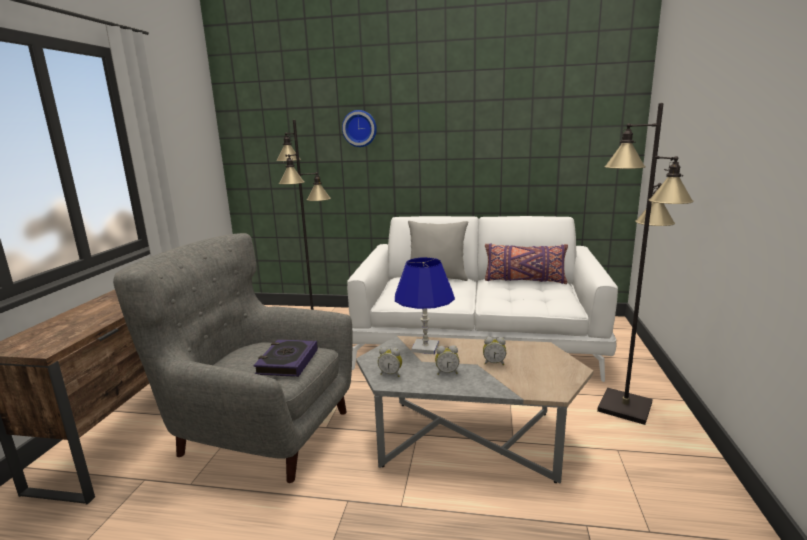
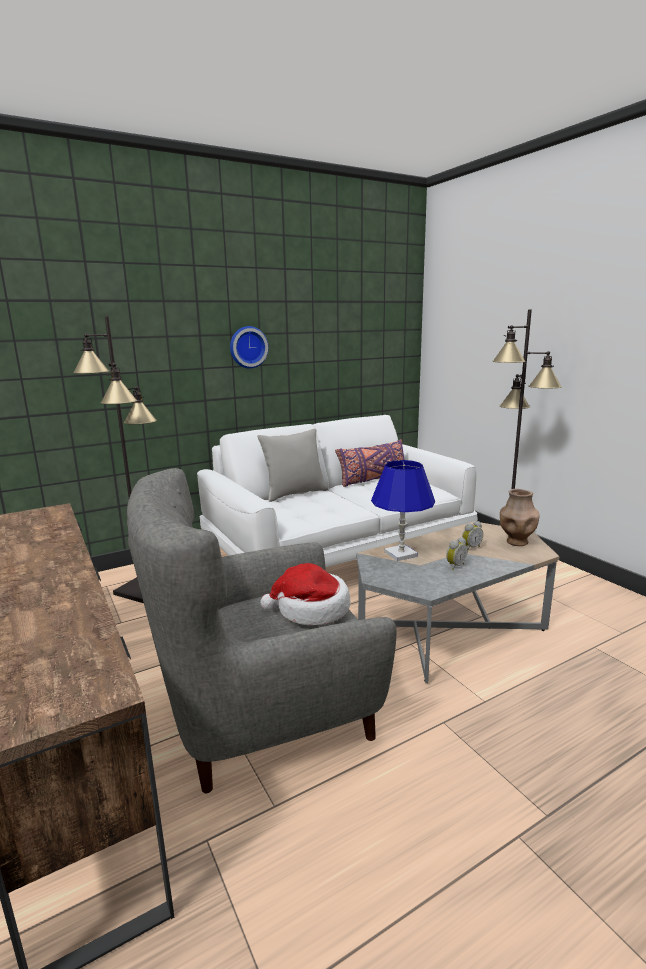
camera: 40 degrees left, 0 degrees up
(287, 362) = (311, 609): book -> hat
(360, 128) = (160, 330): wall clock -> wall clock (248, 347)
(391, 374) = (418, 583): alarm clock -> none
(549, 374) = (516, 542): none -> brown vase

